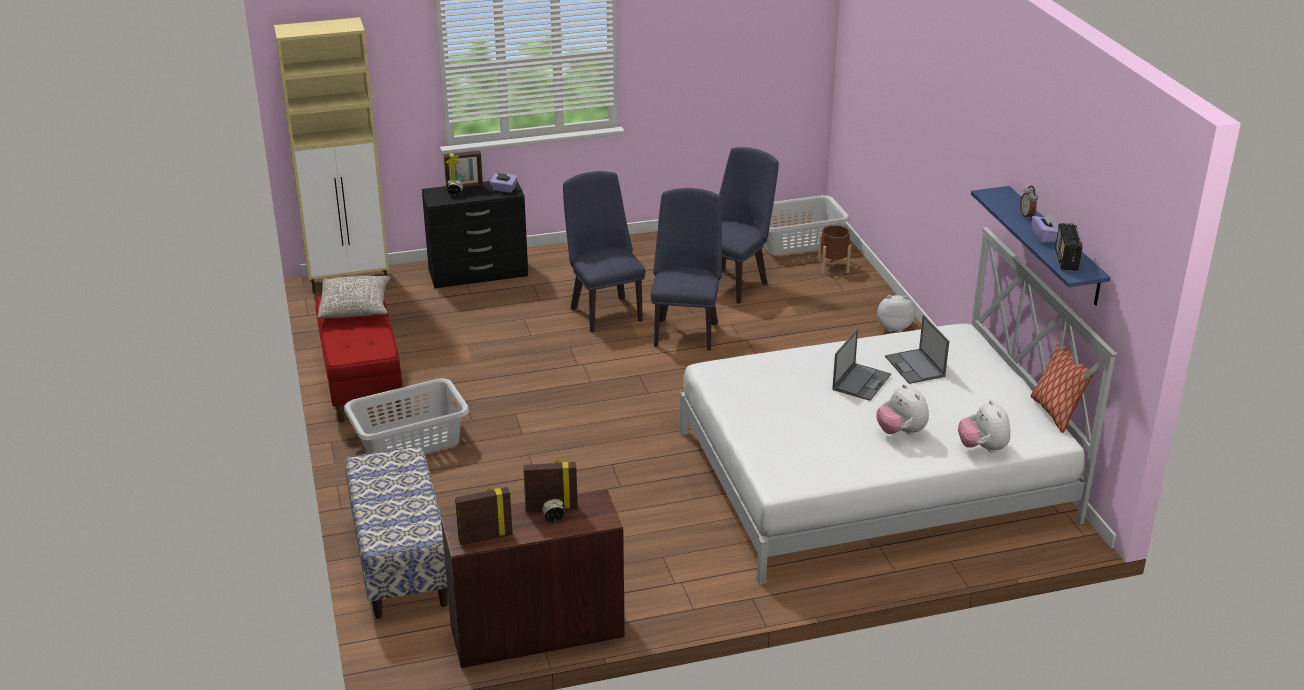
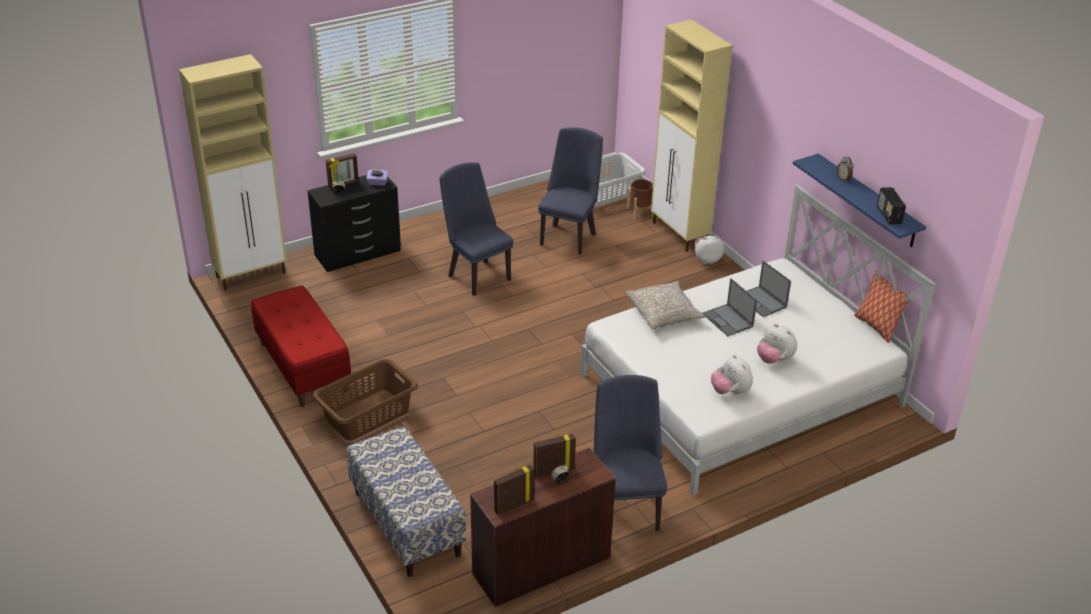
camera: 15 degrees left, 5 degrees up
(355, 307) = (290, 306): grey pillow -> grey pillow (664, 313)
(409, 441) = (366, 415): grey laundry basket -> brown laundry basket
(685, 331) = (548, 284): blue chair -> blue chair (625, 508)
(861, 381) = (728, 320): laptop -> laptop turned 135 degrees clockwise
(872, 296) = (680, 234): none -> beige cabinet
(982, 448) = (838, 364): plush toy -> plush toy (730, 392)
(1044, 237) = (864, 197): purple tissue box -> none

